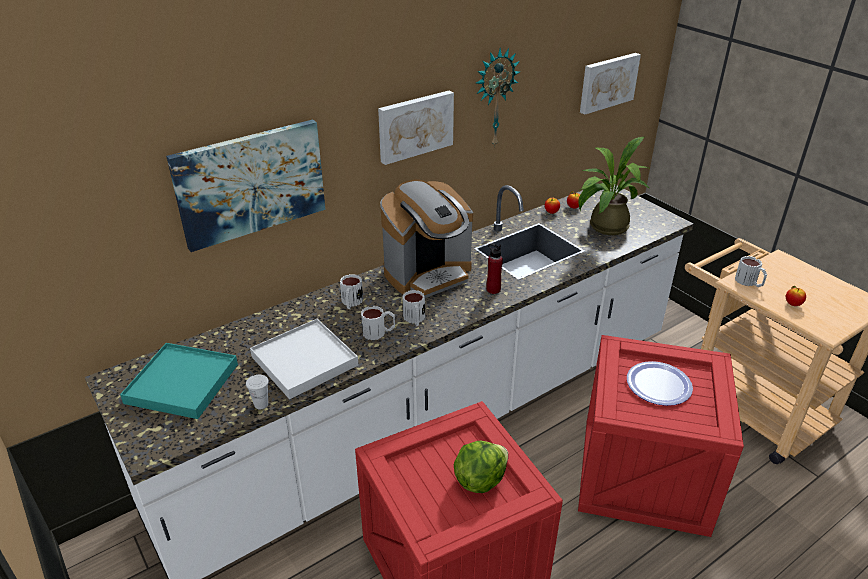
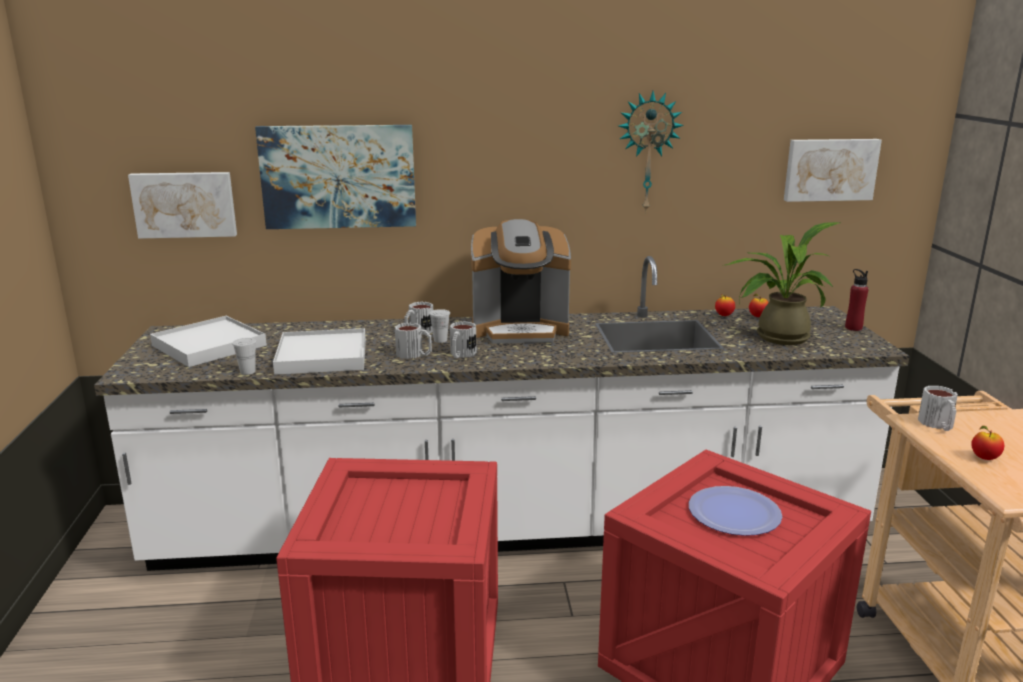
camera: 30 degrees right, 15 degrees down
(182, 383) = (209, 345): turquoise tray -> white tray
(380, 307) = (440, 340): none -> white cup
(415, 126) = (536, 160): picture -> picture (185, 204)
(479, 480) = (420, 521): lettuce -> none
(493, 289) = (573, 353): red bottle -> red bottle (853, 328)

